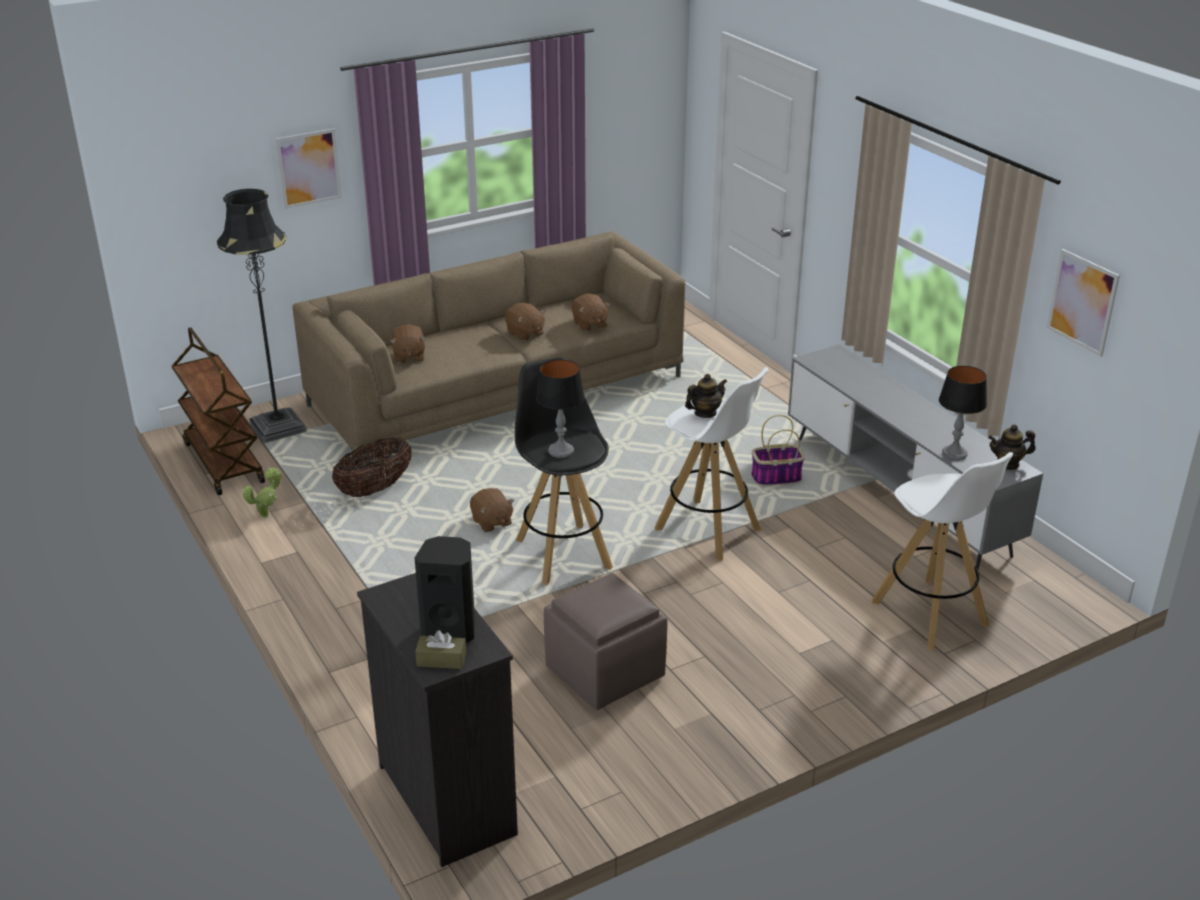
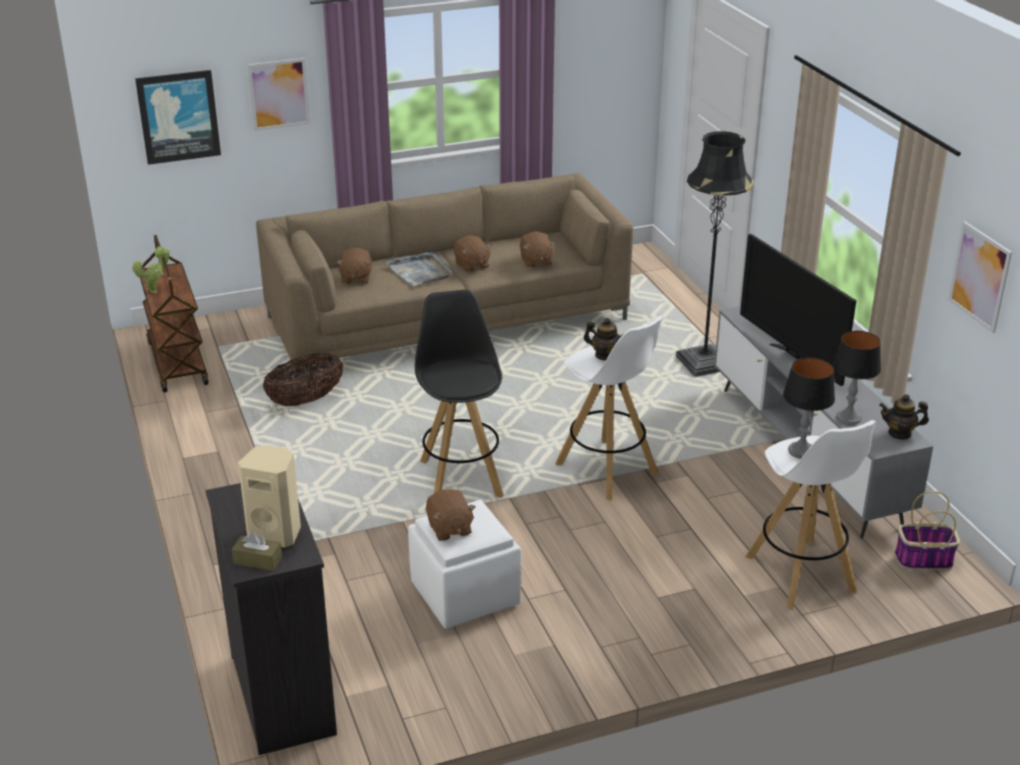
camera: 10 degrees right, 0 degrees up
(204, 198) = (178, 116): none -> picture
(267, 515) = (201, 415): potted plant -> potted plant (156, 290)
(278, 428) = (235, 335): black floor lamp -> black floor lamp (704, 363)
(450, 629) = (276, 533): black speaker -> beige speaker
(474, 344) = (420, 271): none -> grey tray
(491, 522) = (403, 442): brown plush toy -> brown plush toy (449, 529)
(561, 451) = (454, 379): table lamp -> table lamp (801, 451)
(605, 671) = (465, 593): brown ottoman -> white ottoman
(705, 413) = (605, 355): teapot -> teapot turned 45 degrees clockwise
(775, 478) = (689, 426): basket -> basket (923, 560)
(877, 397) = (791, 355): none -> television

